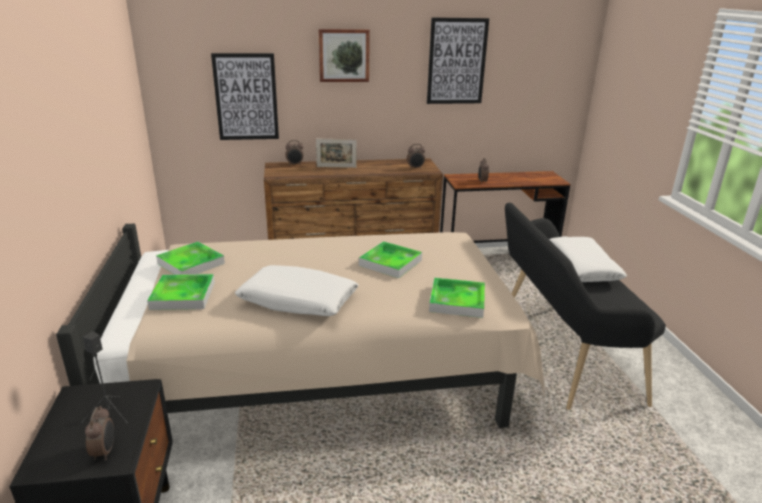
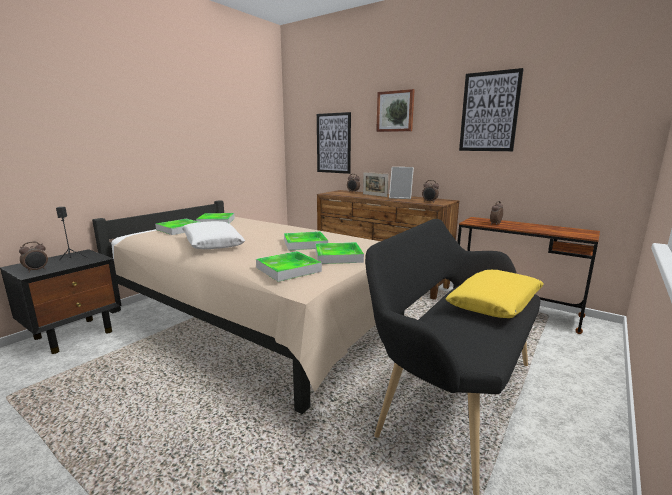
camera: 45 degrees right, 10 degrees down
(373, 166) = (400, 197): none -> picture frame
(454, 268) = (338, 256): none -> tray
(581, 267) = (495, 303): white pillow -> yellow pillow

